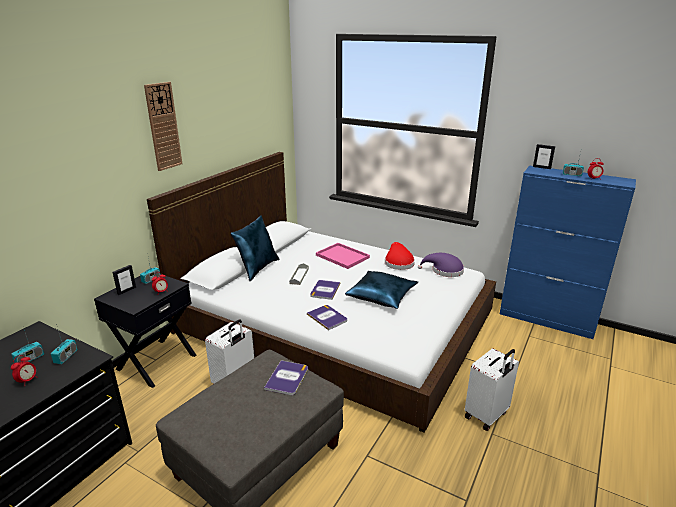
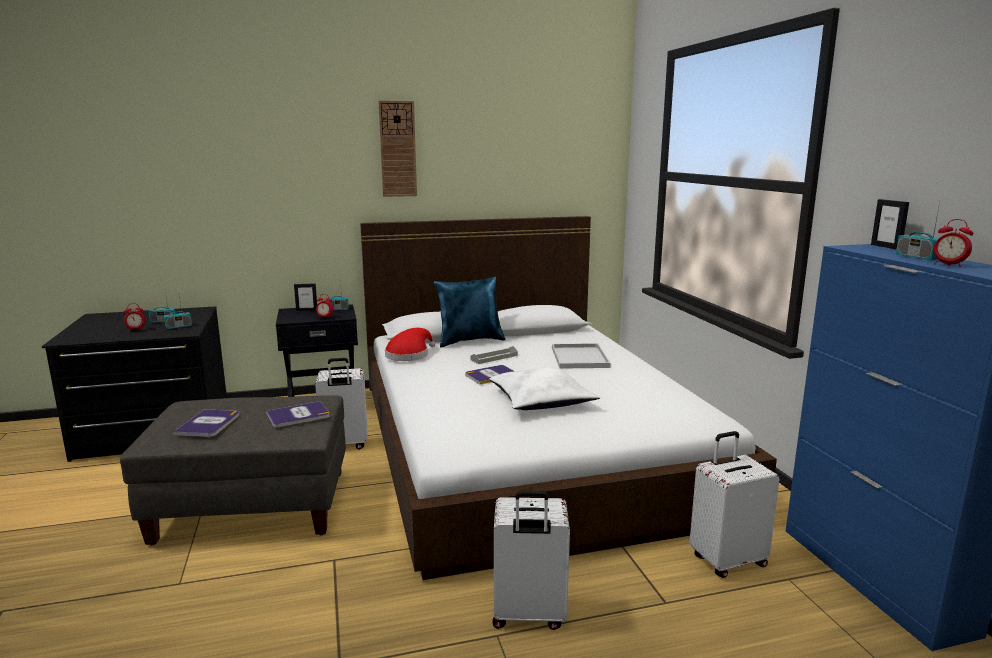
camera: 45 degrees right, 10 degrees down
(327, 317) = (441, 395): book -> book (208, 424)
(341, 256) = (578, 357): pink tray -> white tray
(381, 295) = (542, 401): blue pillow -> white pillow
(398, 262) = (637, 382): red hat -> red hat (409, 355)
(444, 271) = (685, 409): purple hat -> none
(503, 340) = (727, 560): none -> white suitcase

